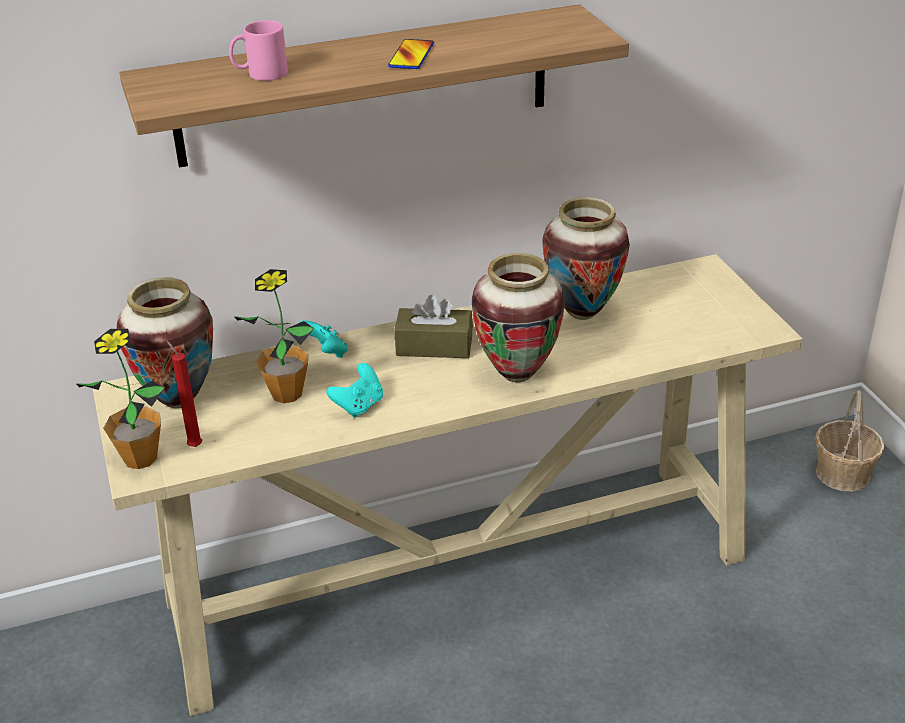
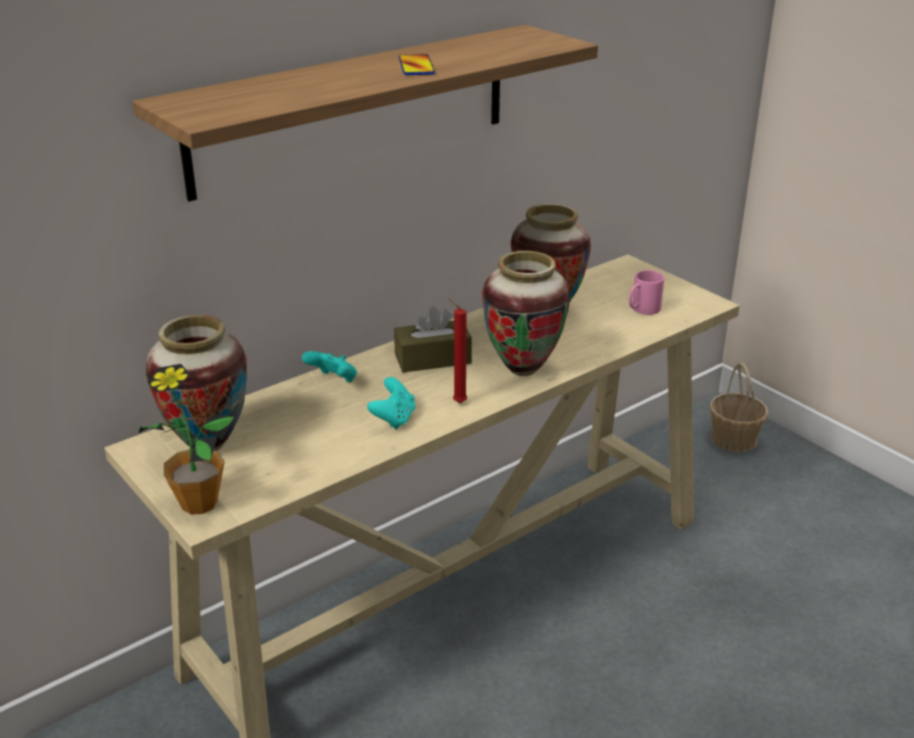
camera: 20 degrees left, 5 degrees down
(193, 445) = (249, 482): red candle -> red candle (457, 402)
(260, 74) = (284, 90): pink mug -> pink mug (642, 310)
(287, 393) = (316, 420): potted plant -> none

